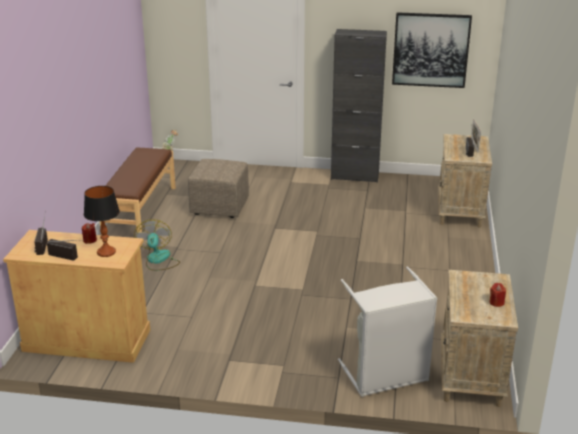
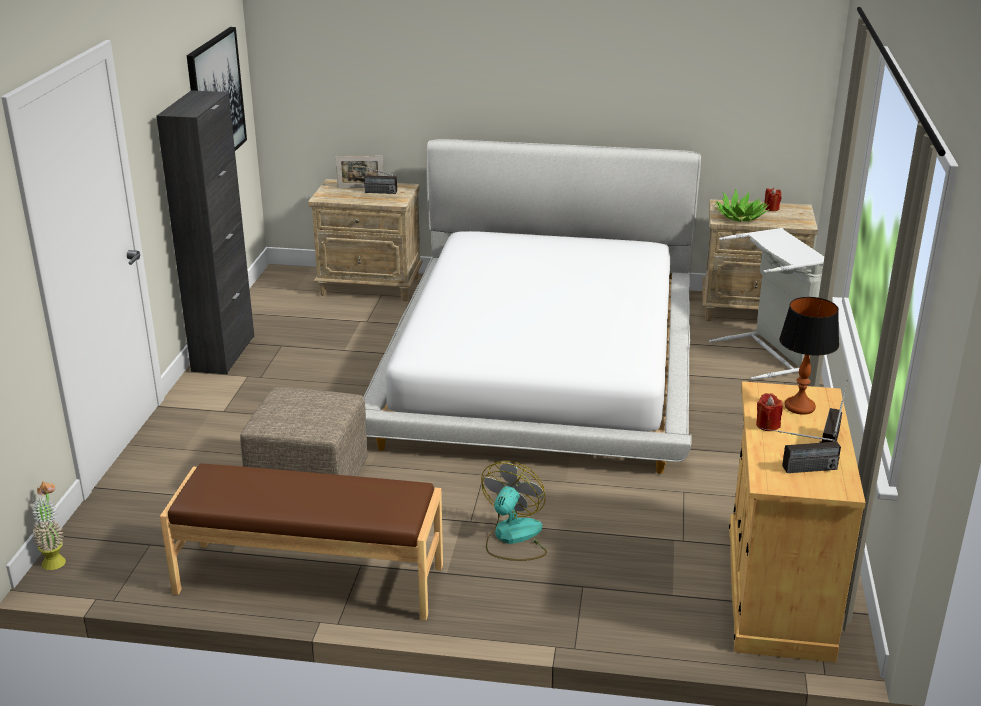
camera: 90 degrees left, 0 degrees up
(158, 260) = (513, 538): fan -> fan turned 120 degrees clockwise
(357, 272) = (541, 362): none -> white bed
(468, 284) = (740, 217): none -> potted plant

